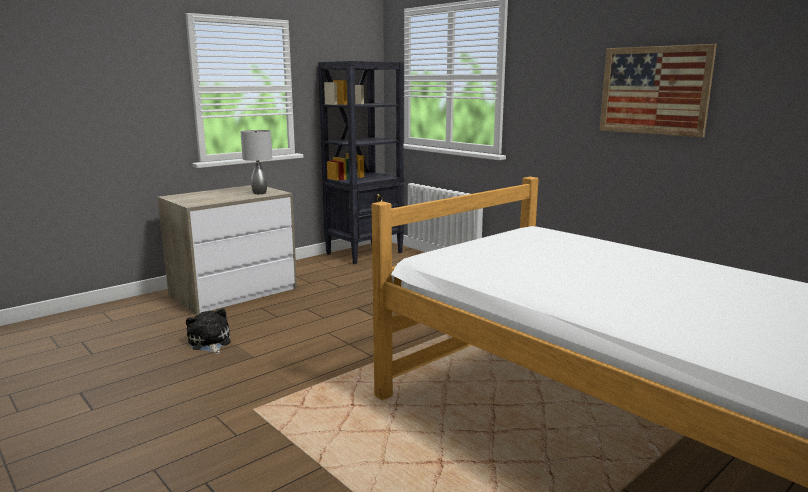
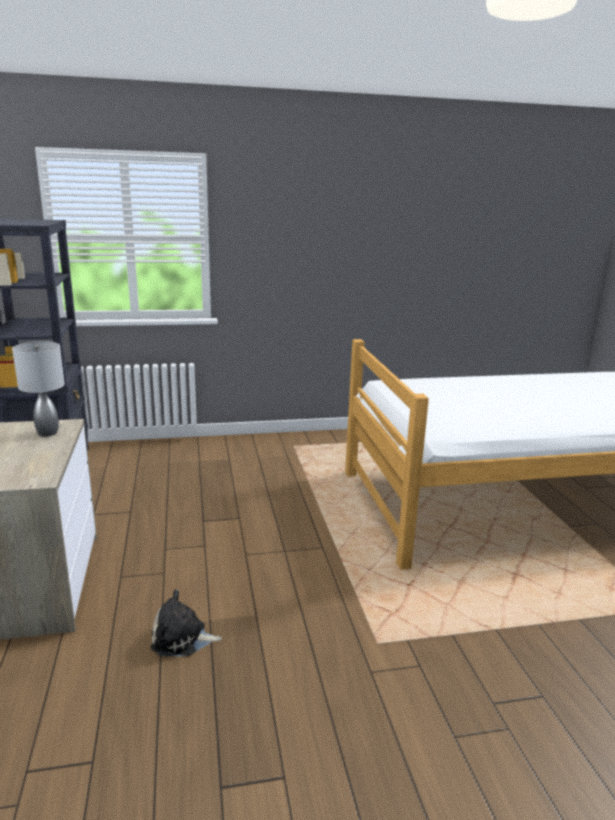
camera: 60 degrees left, 5 degrees up
(654, 90) = (365, 251): picture -> none

